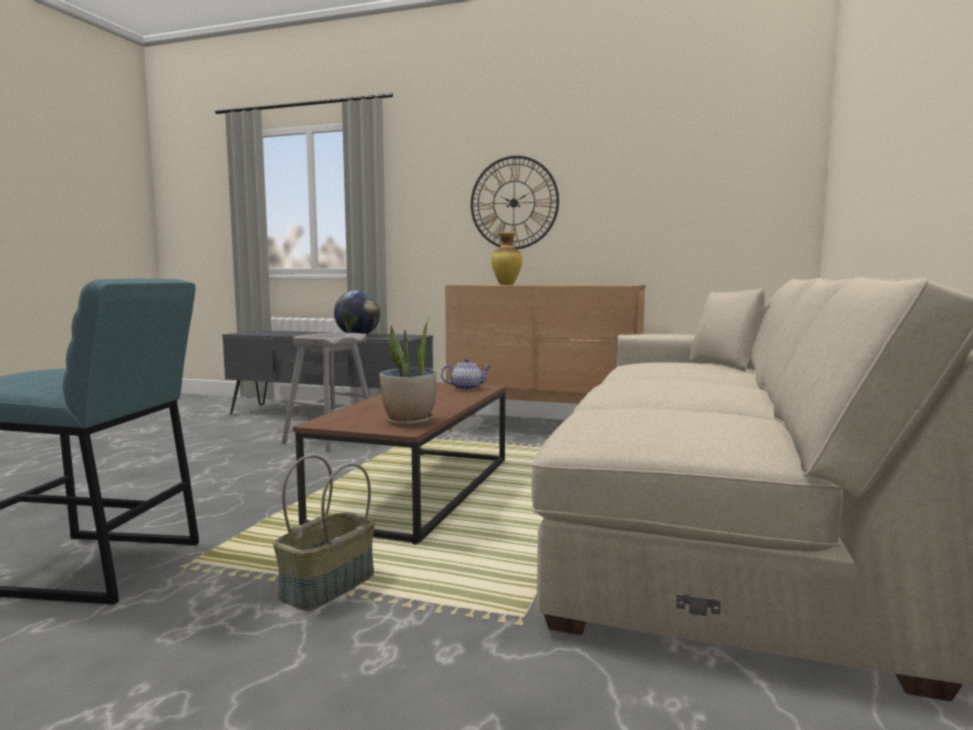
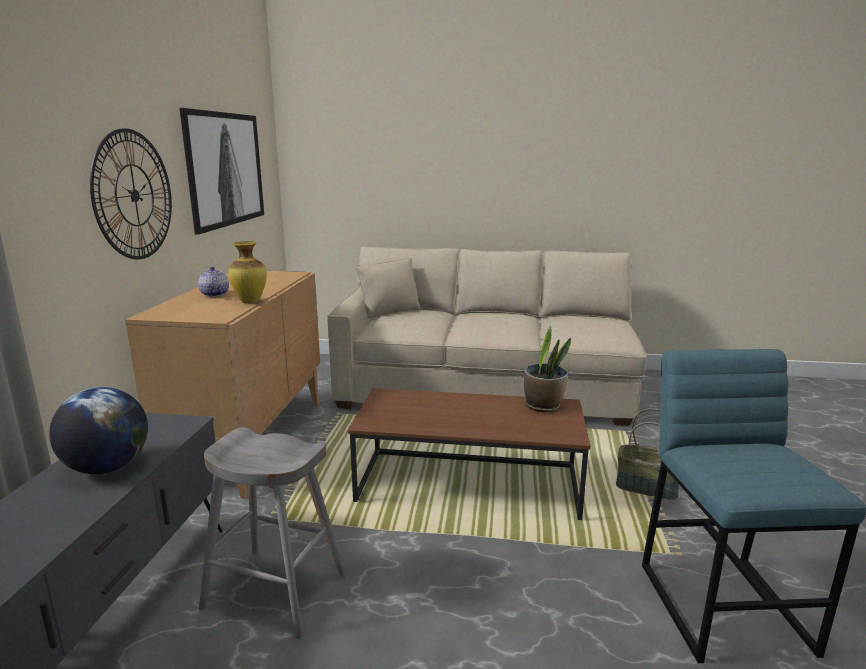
camera: 100 degrees left, 10 degrees up
(466, 388) = (393, 401): teapot -> teapot (214, 294)
(661, 183) = (224, 169): none -> picture

